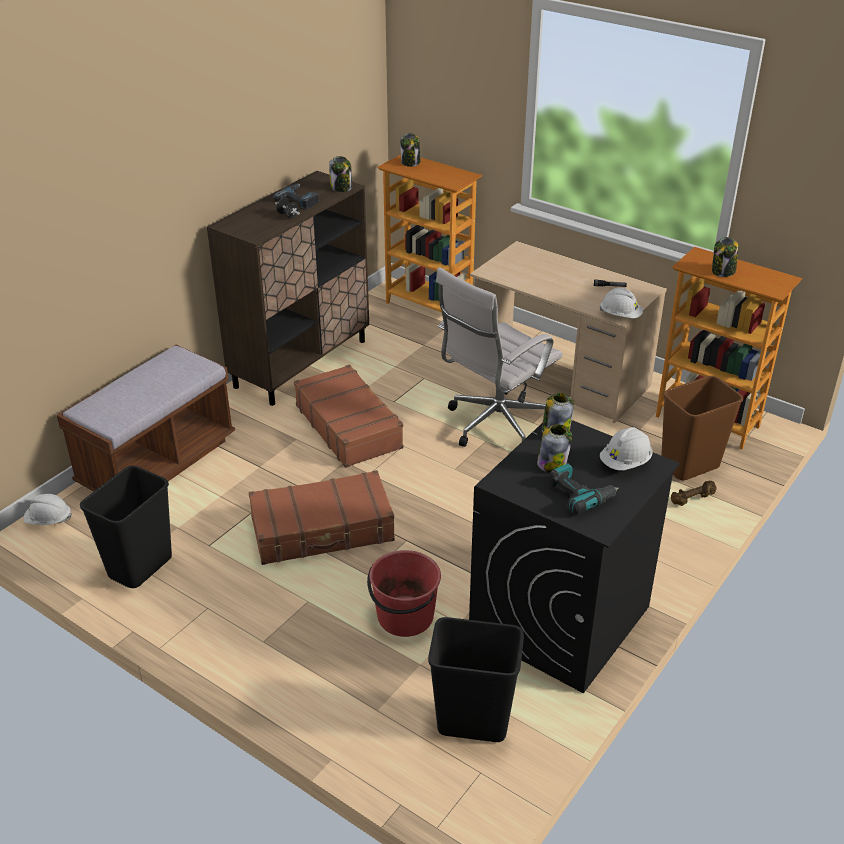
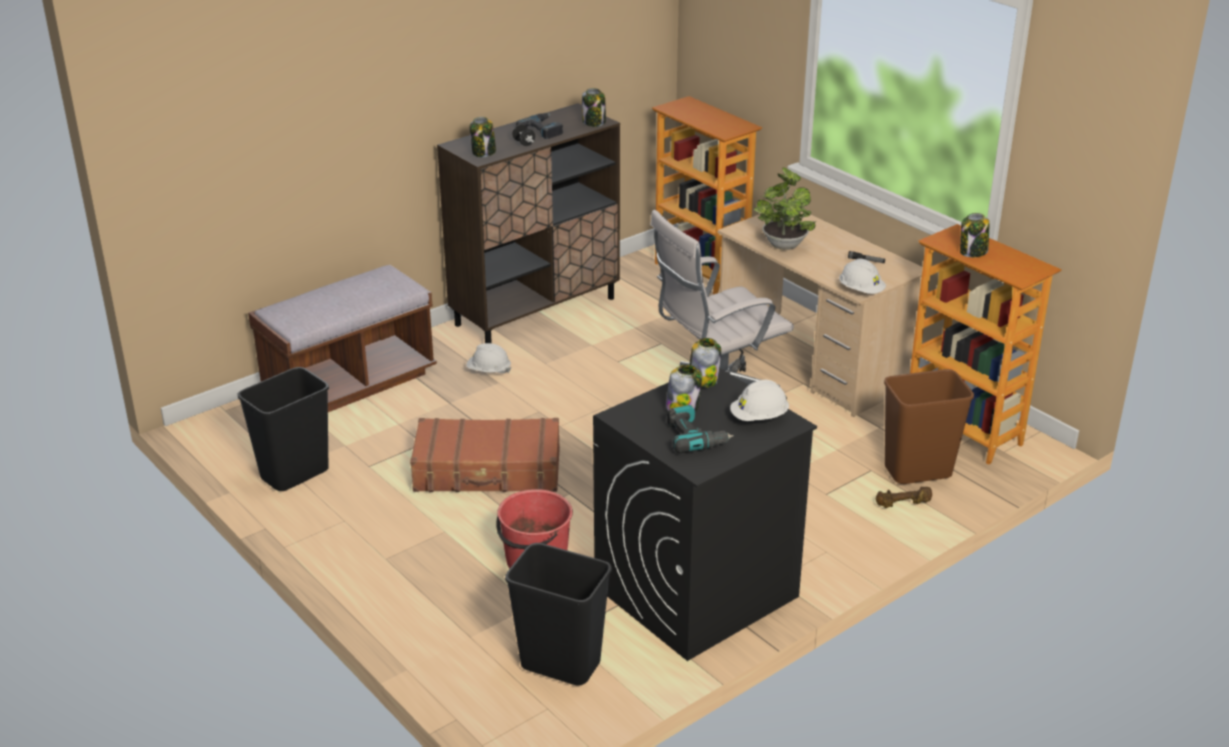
camera: 15 degrees right, 5 degrees down
(48, 520) = (224, 420): white hard hat -> white hard hat (488, 371)
(349, 426) = (559, 378): brown suitcase -> none
(410, 162) = (690, 107): jar -> jar (484, 152)
(533, 279) = (783, 243): none -> potted plant

